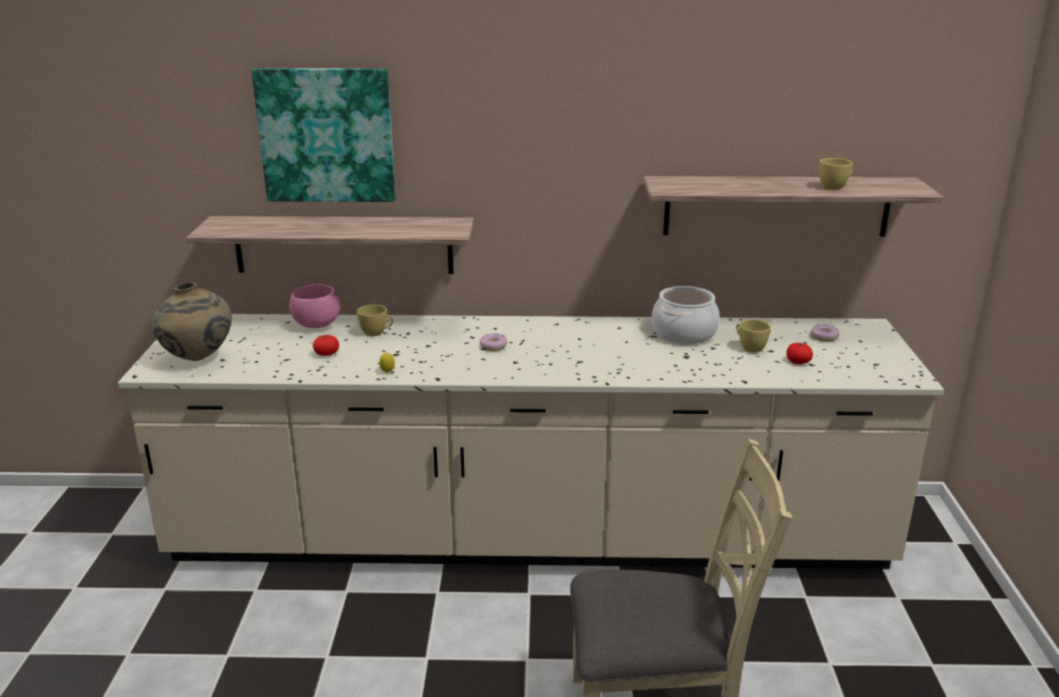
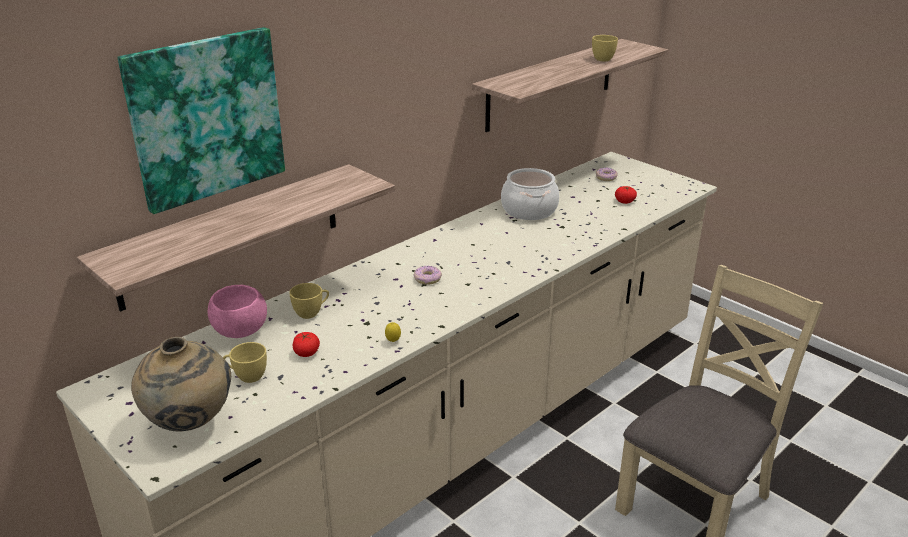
camera: 45 degrees left, 5 degrees up
(749, 347) = (583, 203): yellow cup -> yellow cup (247, 376)

